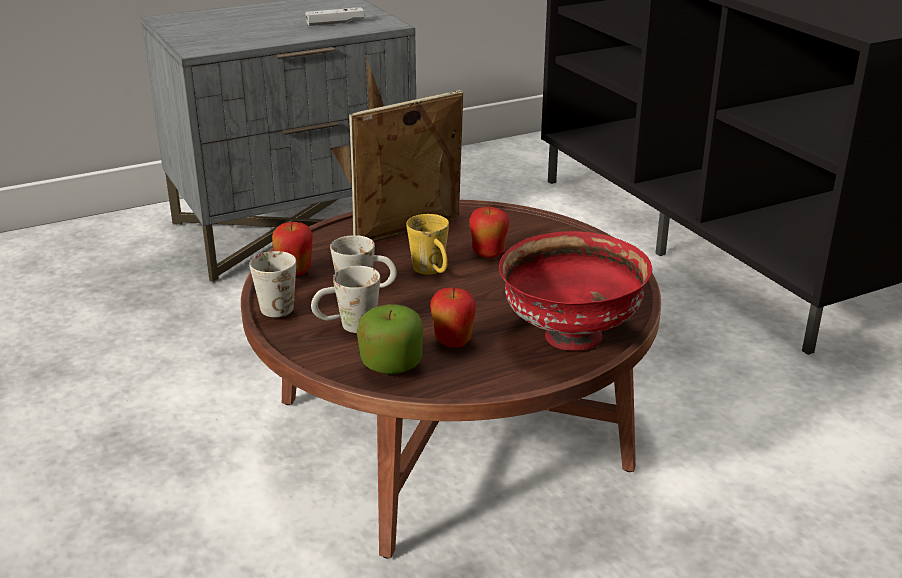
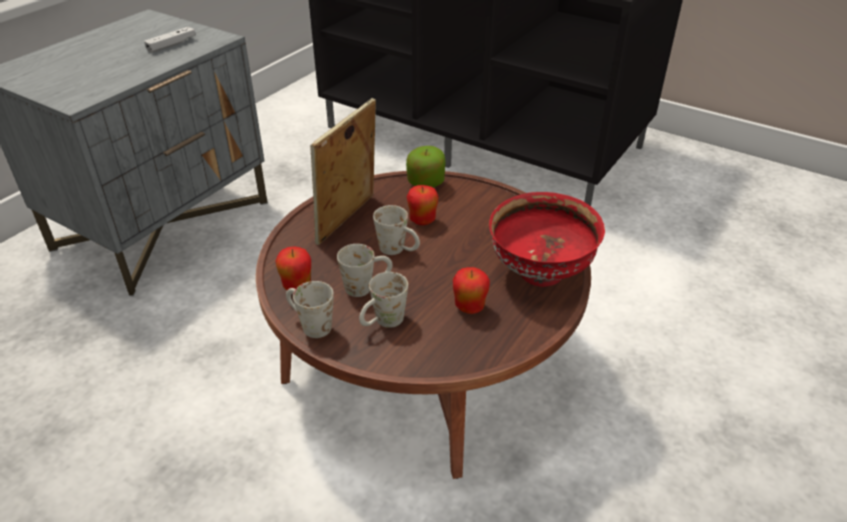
camera: 30 degrees left, 10 degrees up
(391, 363) = (449, 345): apple -> apple (425, 182)
(433, 272) = (398, 250): yellow mug -> white mug

